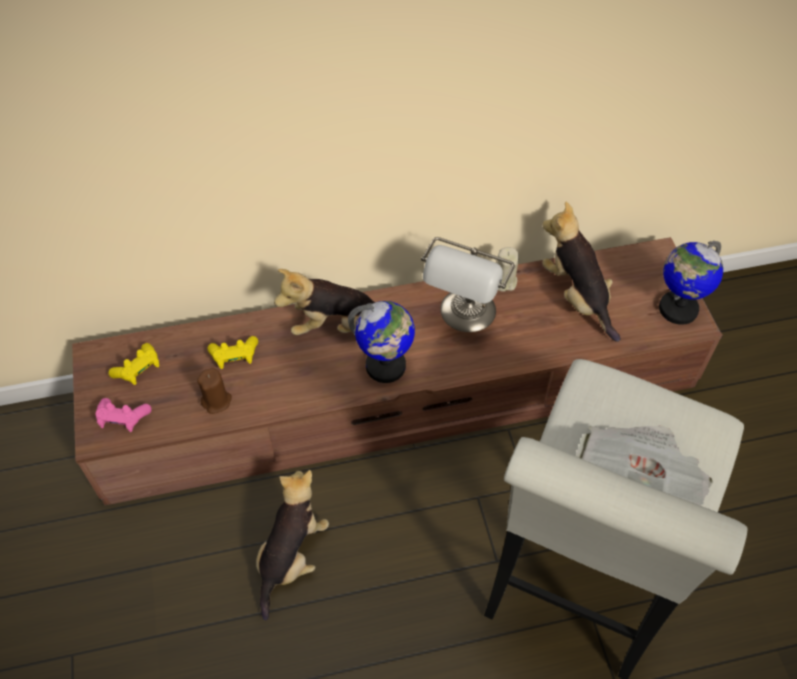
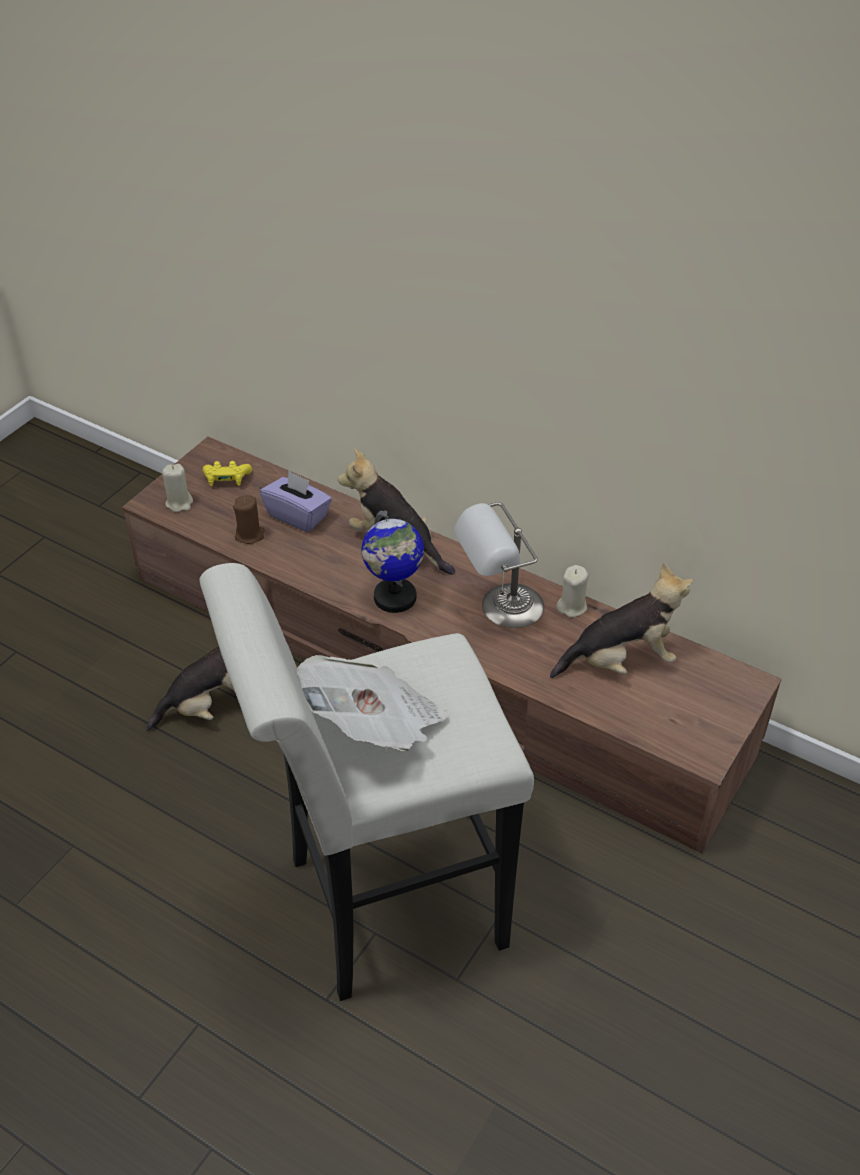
camera: 45 degrees right, 10 degrees down
(123, 419) = (179, 503): pink game controller -> beige candle
(235, 356) = (298, 516): yellow game controller -> purple tissue box
(577, 297) = (621, 661): plush toy -> plush toy turned 60 degrees clockwise
(677, 309) = (704, 735): globe -> none

